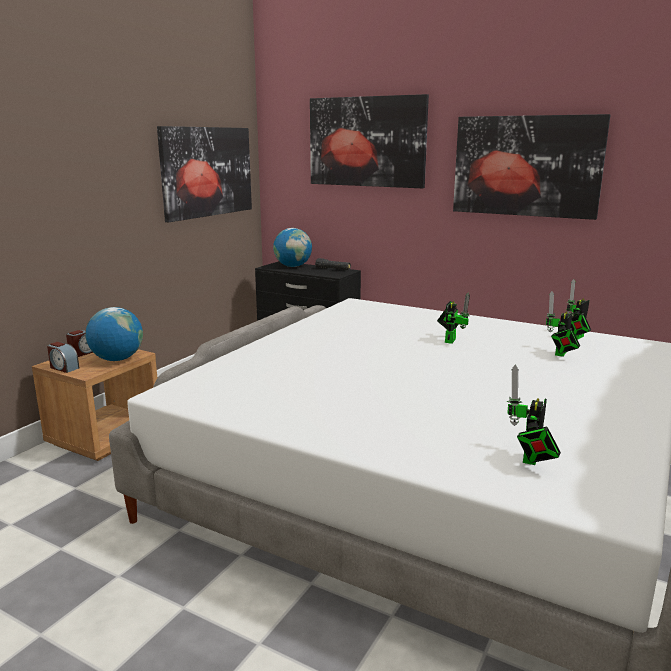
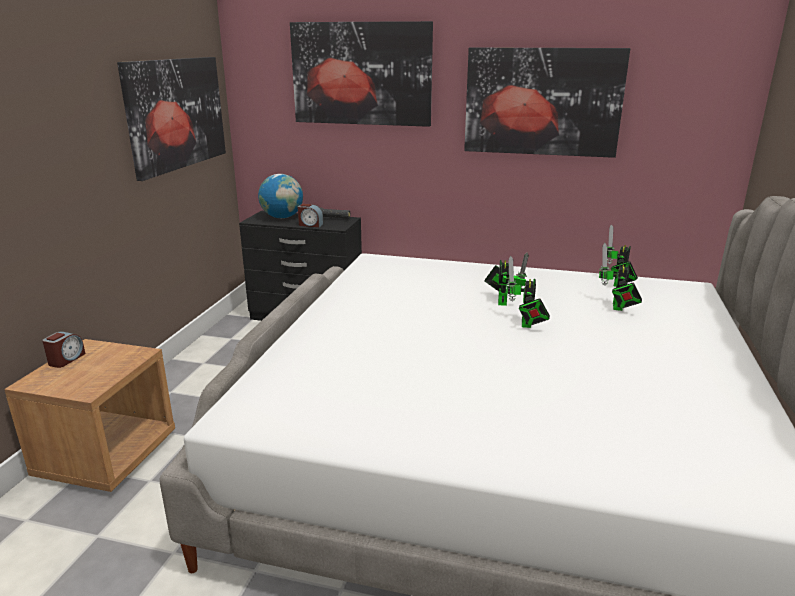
camera: 15 degrees left, 5 degrees up
(64, 368) = (51, 386): alarm clock -> alarm clock (310, 225)
(117, 359) = (117, 364): globe -> none
(530, 460) = (678, 453): toy robot -> toy robot (526, 325)

